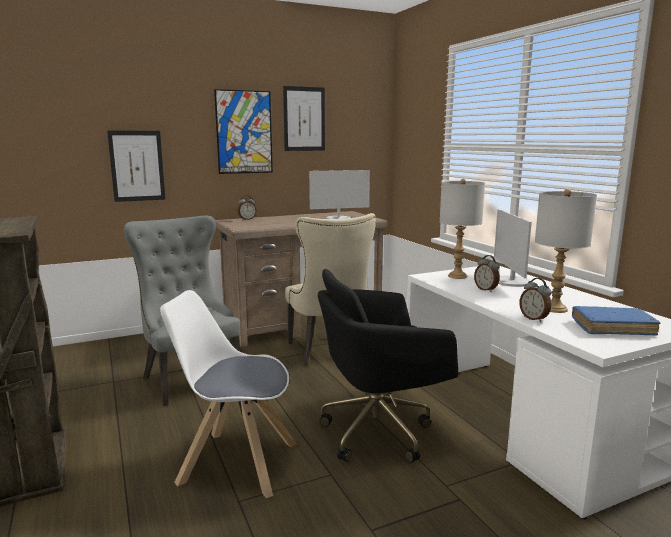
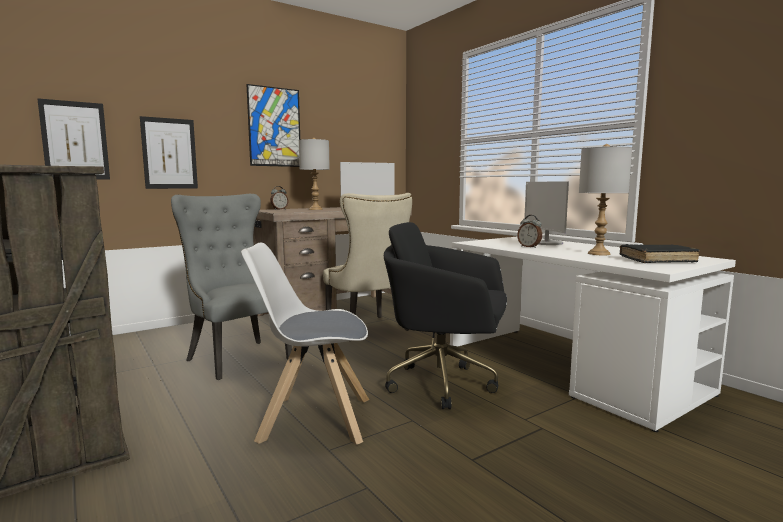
camera: 10 degrees left, 5 degrees down
(304, 119) = (329, 118): picture -> picture (75, 140)
(381, 432) = (446, 385): black office chair -> black office chair turned 45 degrees clockwise
(457, 276) = (496, 241): grey table lamp -> grey table lamp (315, 209)
(534, 319) = (588, 258): alarm clock -> none
(612, 328) = (657, 260): blue book -> black book

